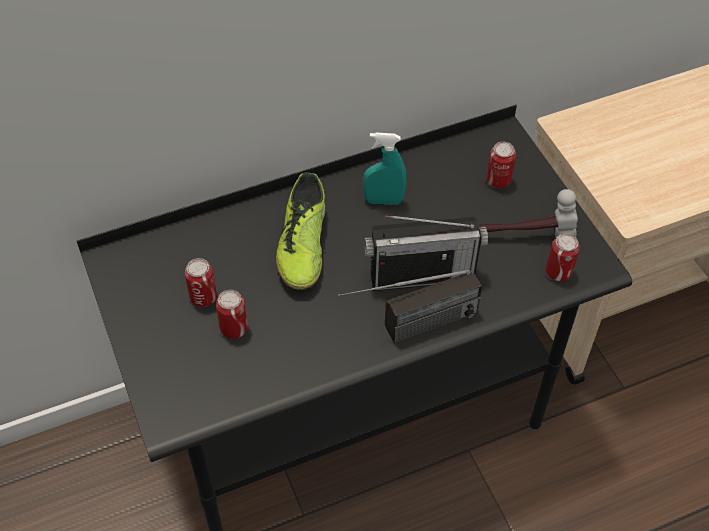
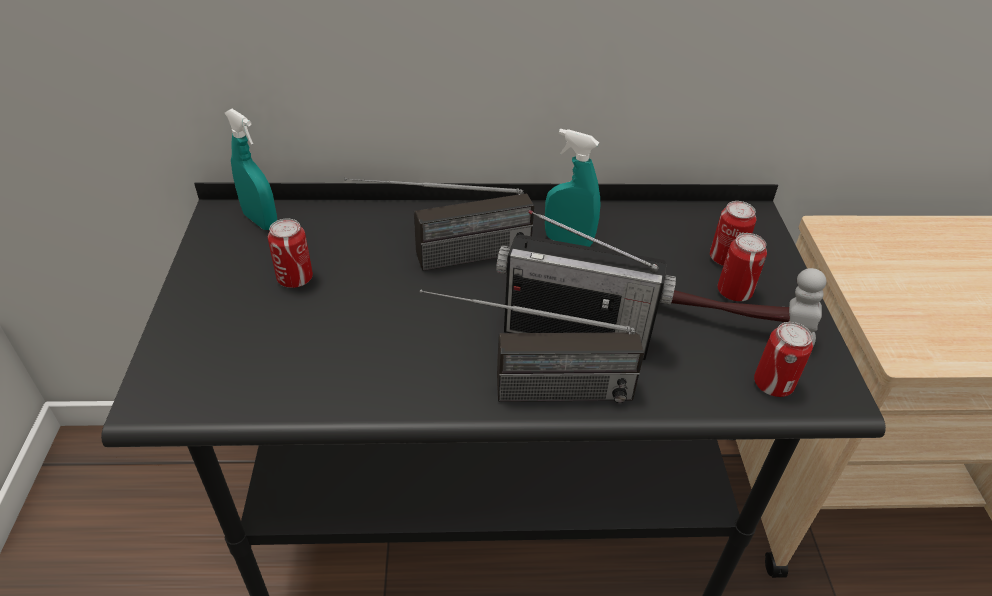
camera: 20 degrees right, 10 degrees down
(144, 256) = (260, 221): none -> turquoise spray bottle
(234, 328) = (307, 321): can -> can (734, 292)
(303, 245) = (444, 260): shoe -> radio

